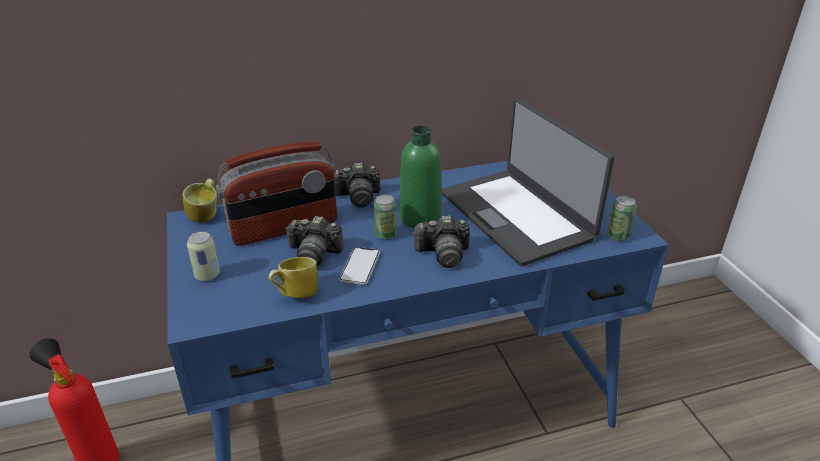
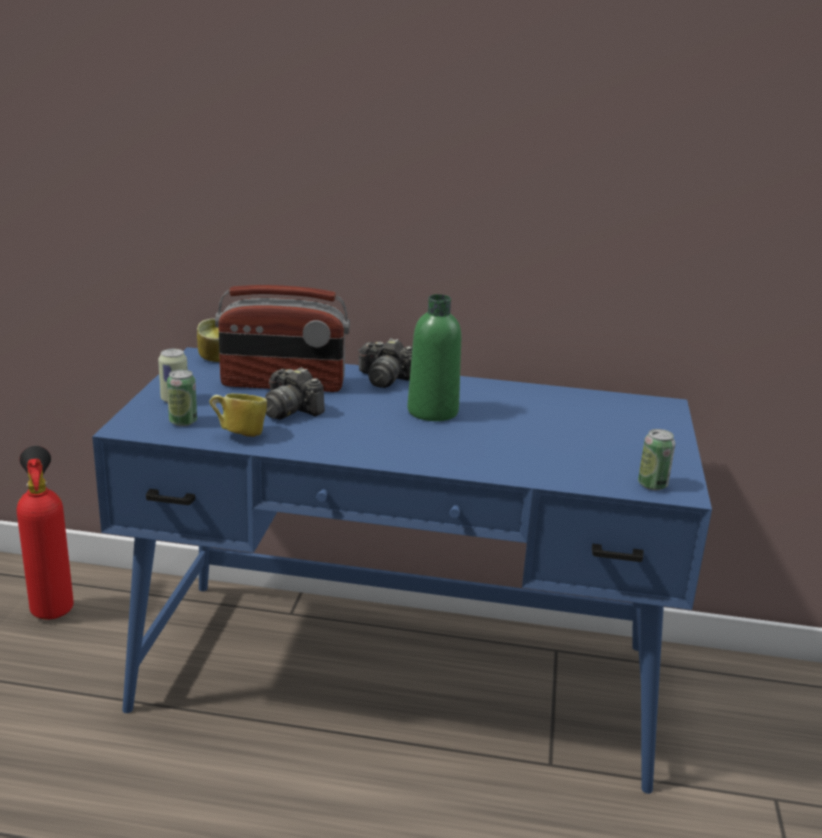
camera: 25 degrees right, 10 degrees down
(360, 266) = (325, 431): phone -> none
(385, 234) = (379, 415): can -> can (183, 422)
(443, 254) = (423, 445): camera -> none
(517, 215) = (548, 436): laptop -> none

